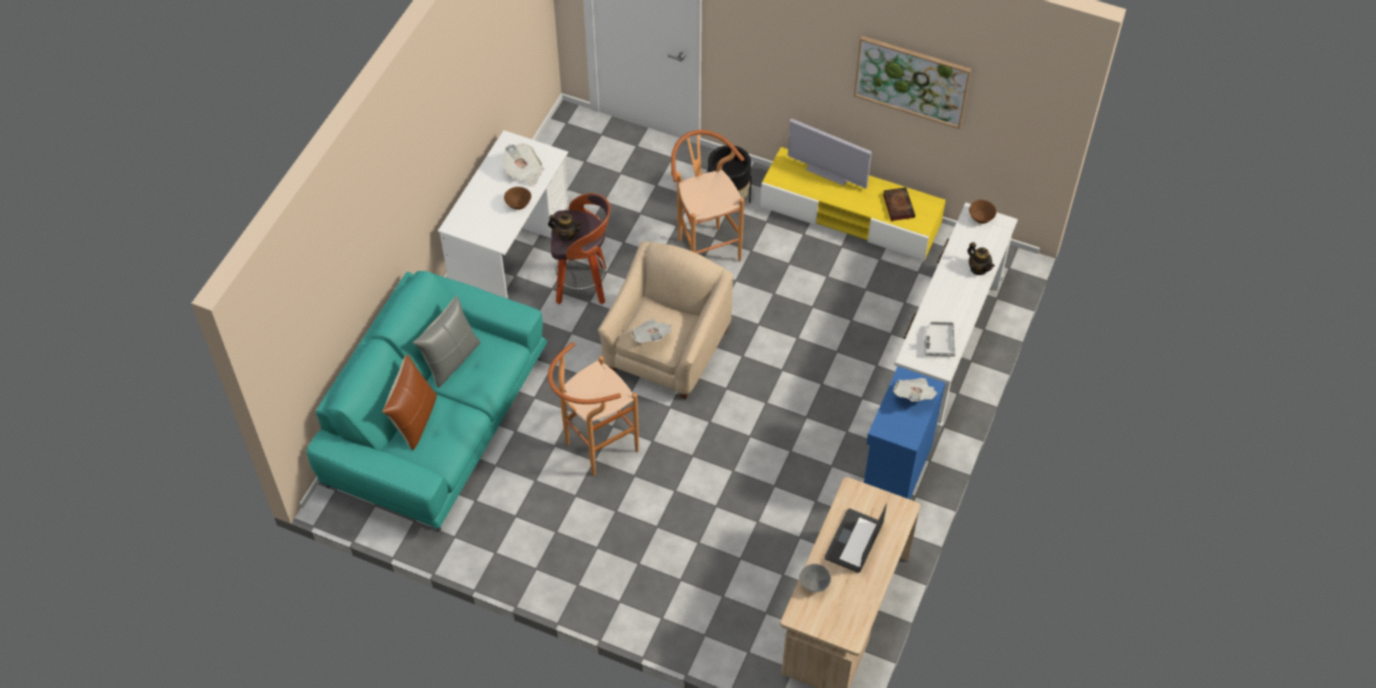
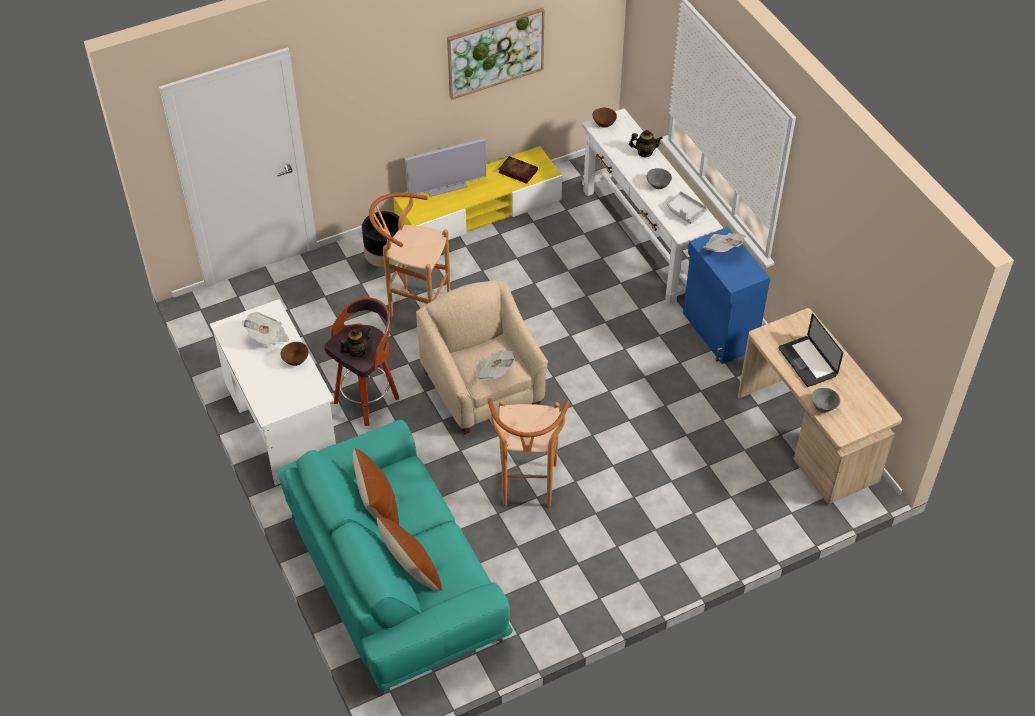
camera: 50 degrees left, 5 degrees down
(451, 360) = (379, 510): grey pillow -> brown pillow
(948, 303) = (657, 186): none -> grey bowl

